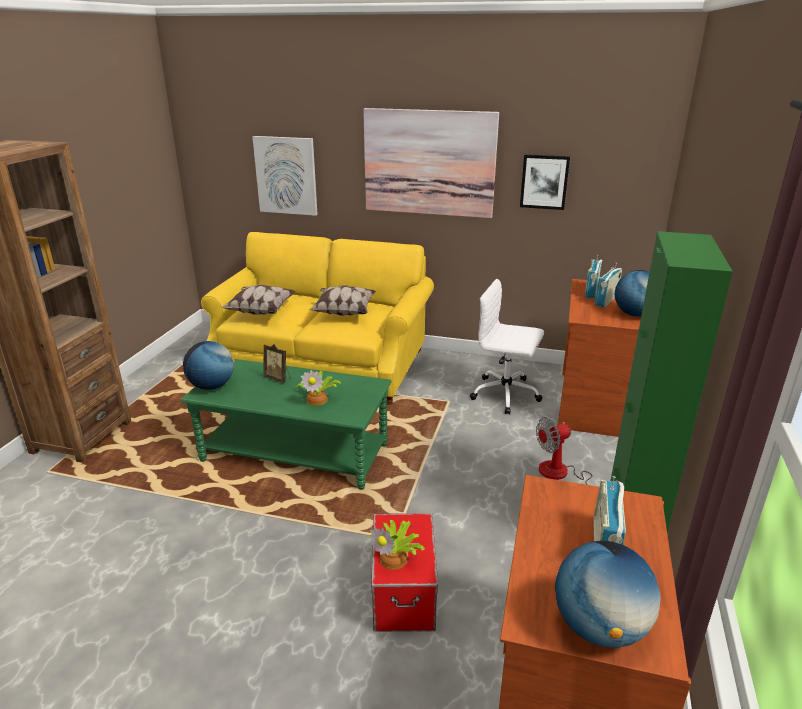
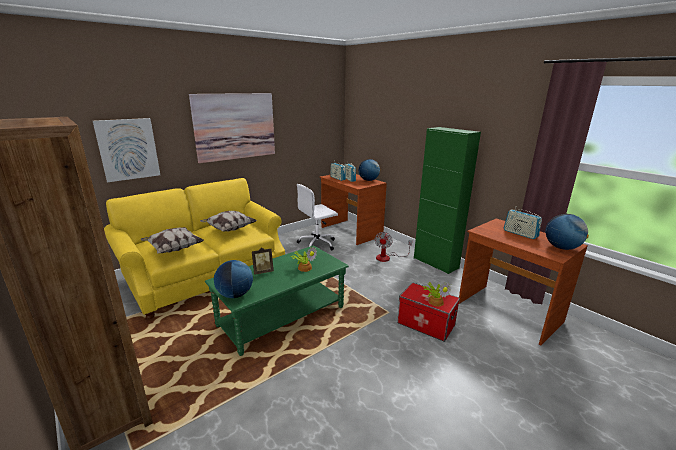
camera: 55 degrees left, 5 degrees down
(544, 182) = (295, 129): picture -> none

